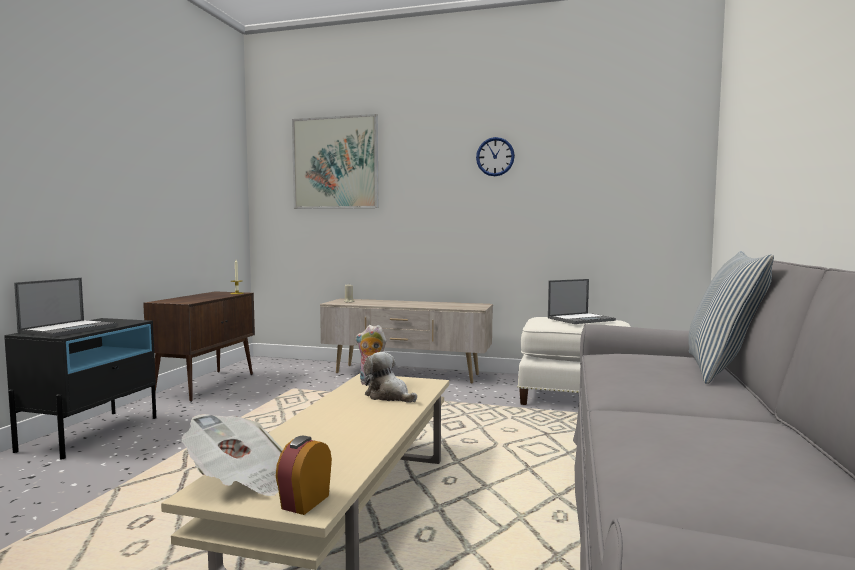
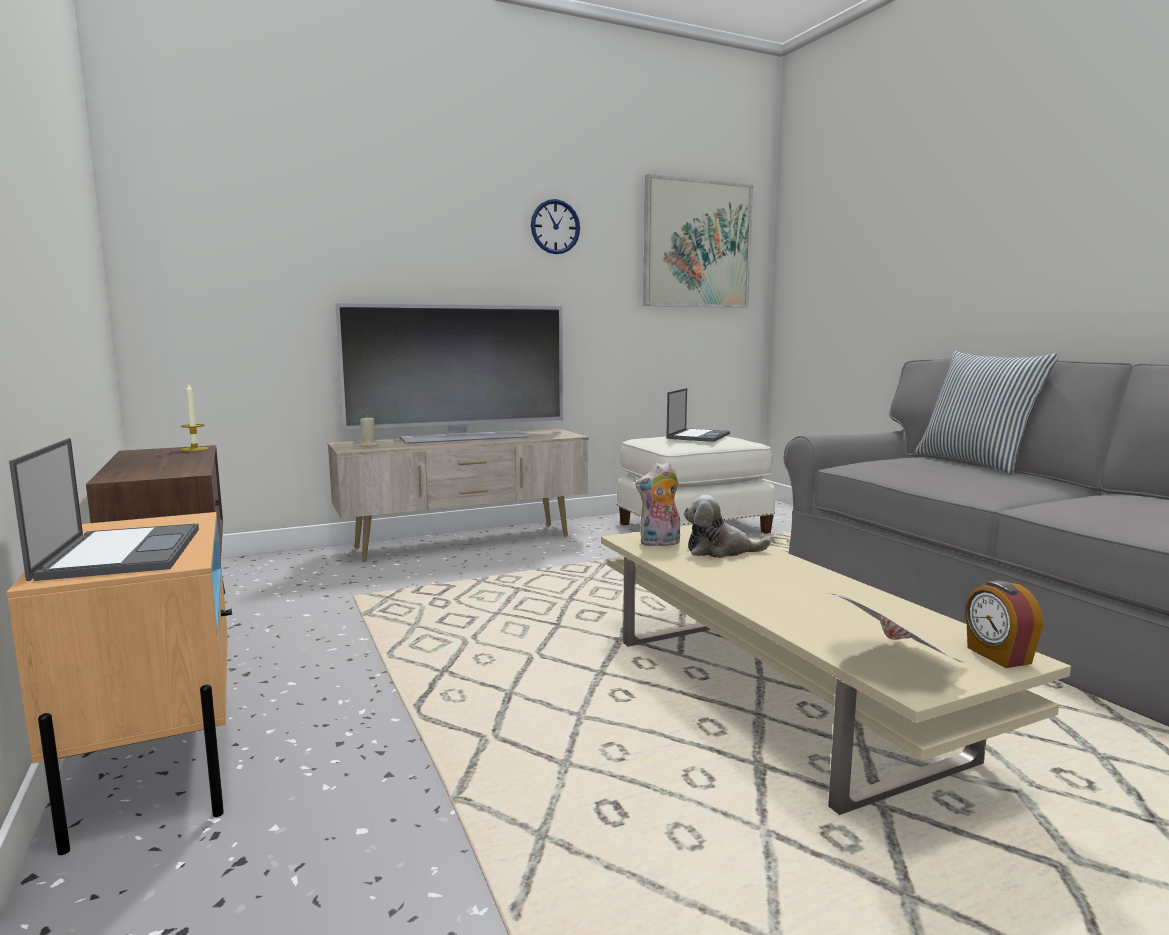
camera: 40 degrees left, 5 degrees up
(91, 433) = (157, 762): black nightstand -> beige nightstand
(335, 163) = (302, 211): picture -> picture (697, 244)
(411, 303) = (464, 437): none -> television

